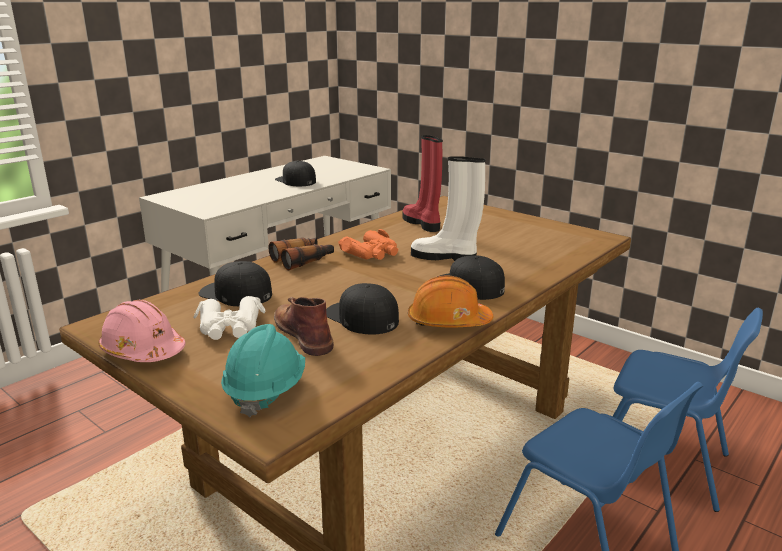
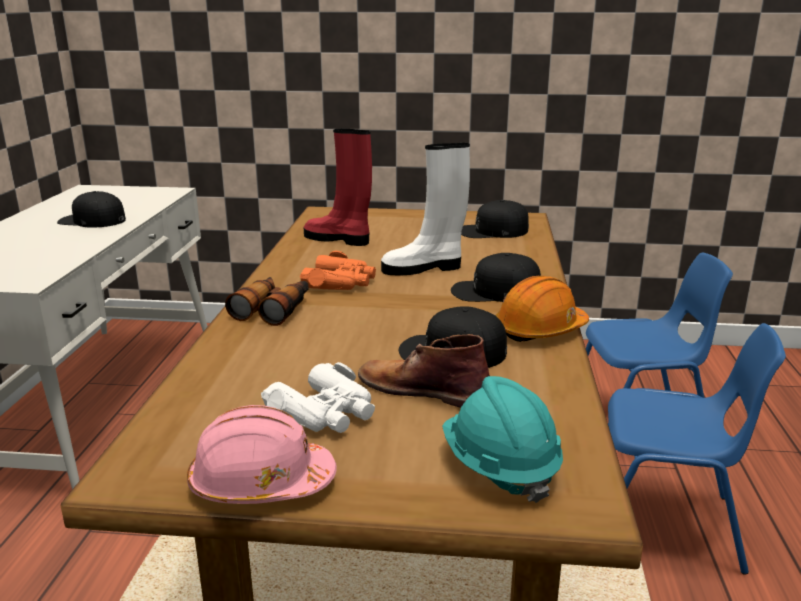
camera: 35 degrees left, 0 degrees up
(236, 293) = (257, 371): black cap -> black cap (493, 231)

